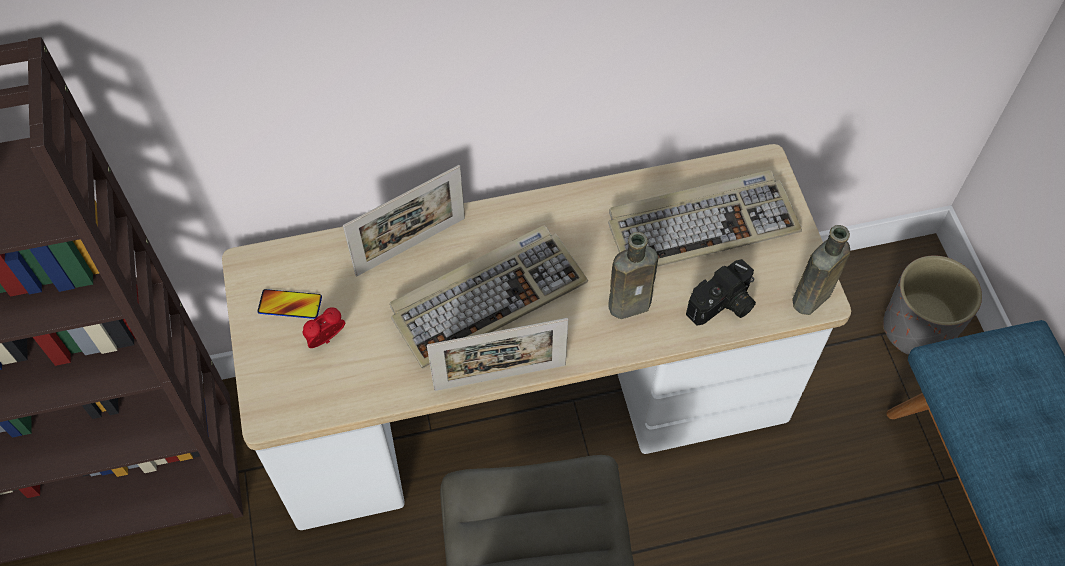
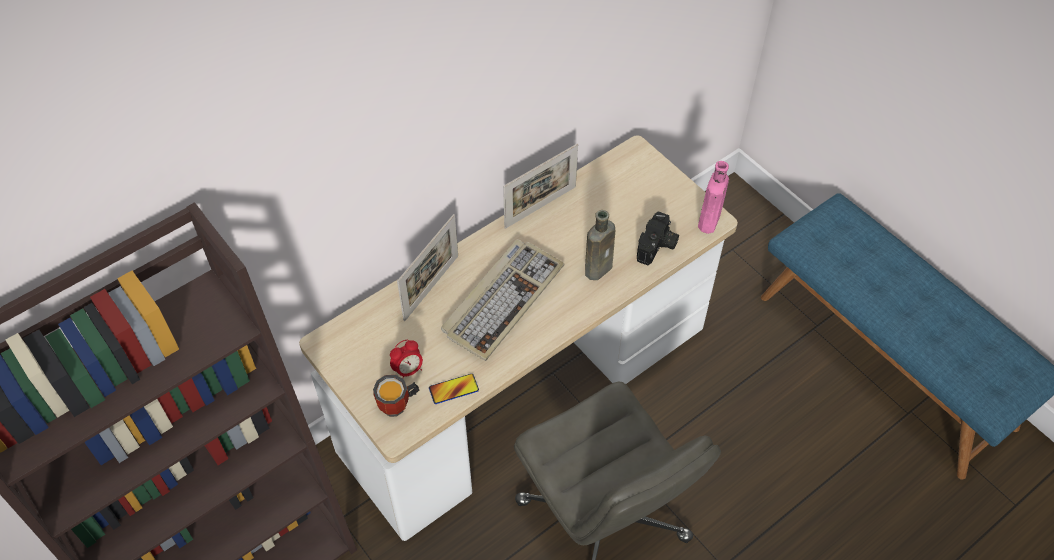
camera: 25 degrees left, 5 degrees down
(290, 305) = (368, 357): phone -> phone (453, 389)
(290, 382) = (398, 406): none -> mug
(327, 340) = (408, 370): alarm clock -> alarm clock turned 150 degrees counterclockwise
(500, 377) = (539, 346): picture frame -> picture frame (540, 207)
(702, 224) = (616, 202): keyboard -> none
(809, 300) = (708, 223): brown bottle -> pink bottle
(918, 329) = (753, 237): grey planter -> none

